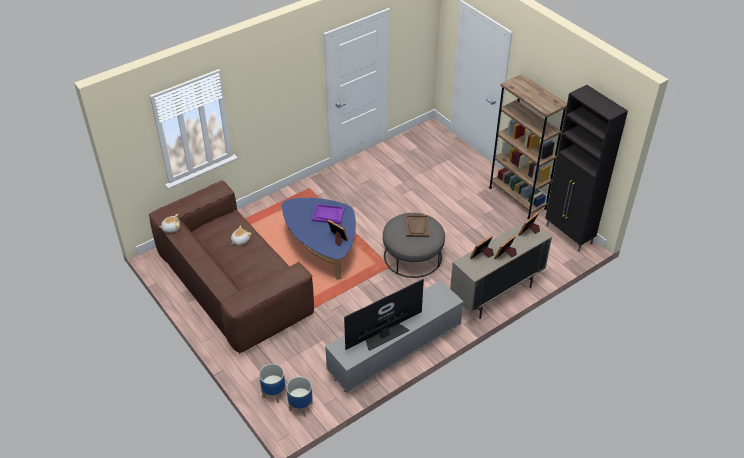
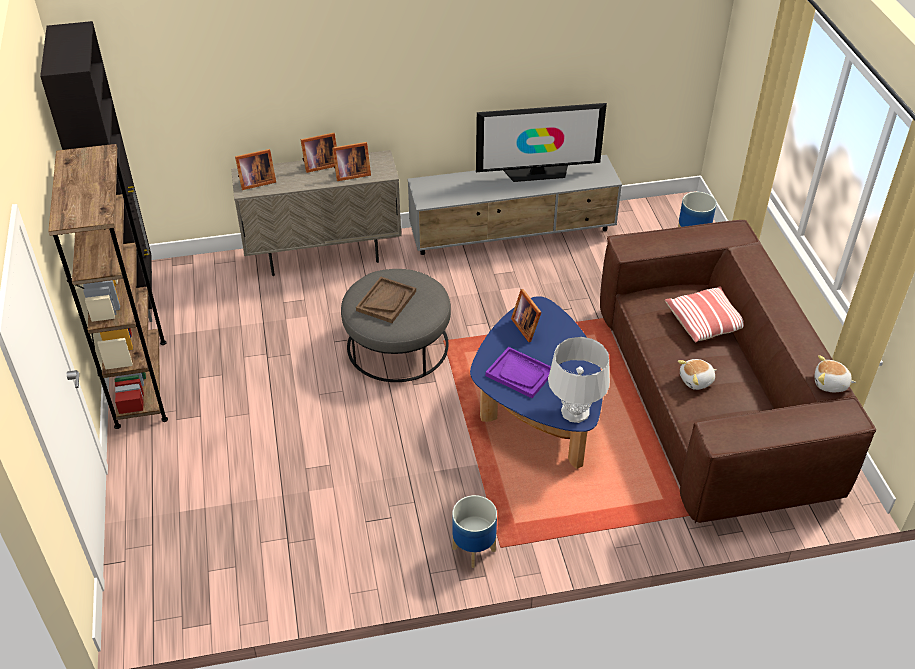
camera: 155 degrees left, 0 degrees up
(243, 274) = (705, 322): none -> pillow
(294, 206) = (575, 412): none -> grey table lamp
(300, 407) = (662, 216): planter -> planter (474, 549)

